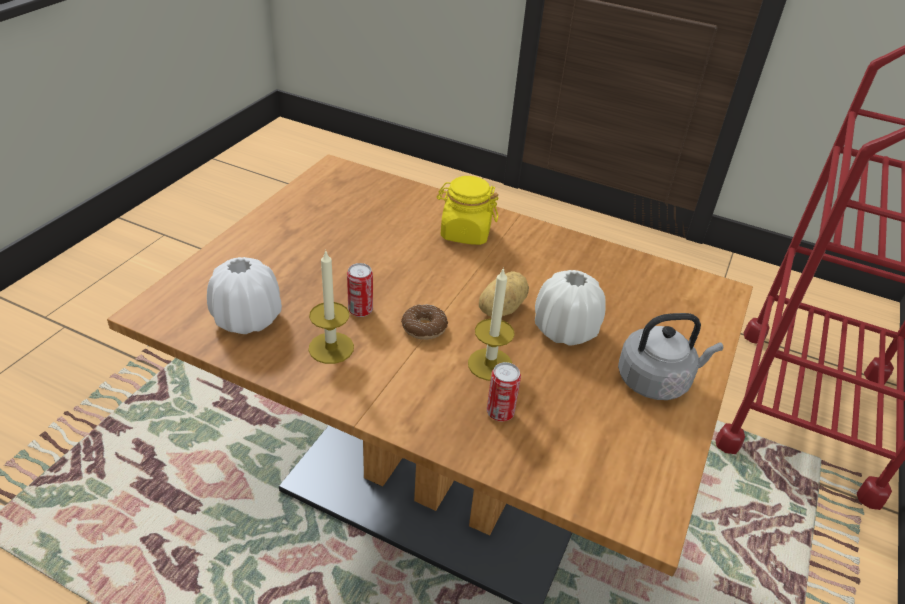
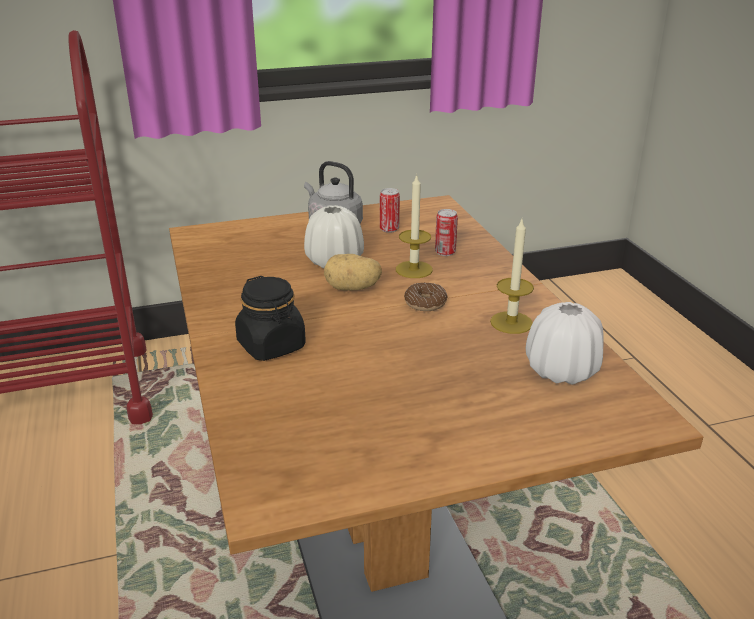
camera: 130 degrees left, 10 degrees down
(360, 310) = (457, 334): can -> can (389, 229)
(465, 233) = (271, 346): yellow jar -> black jar

